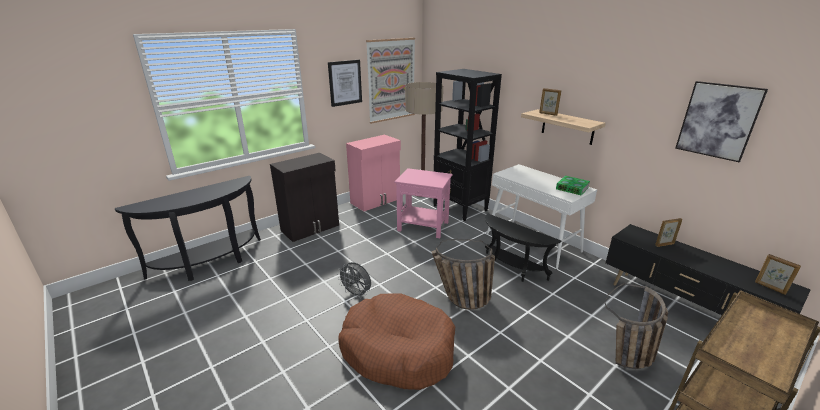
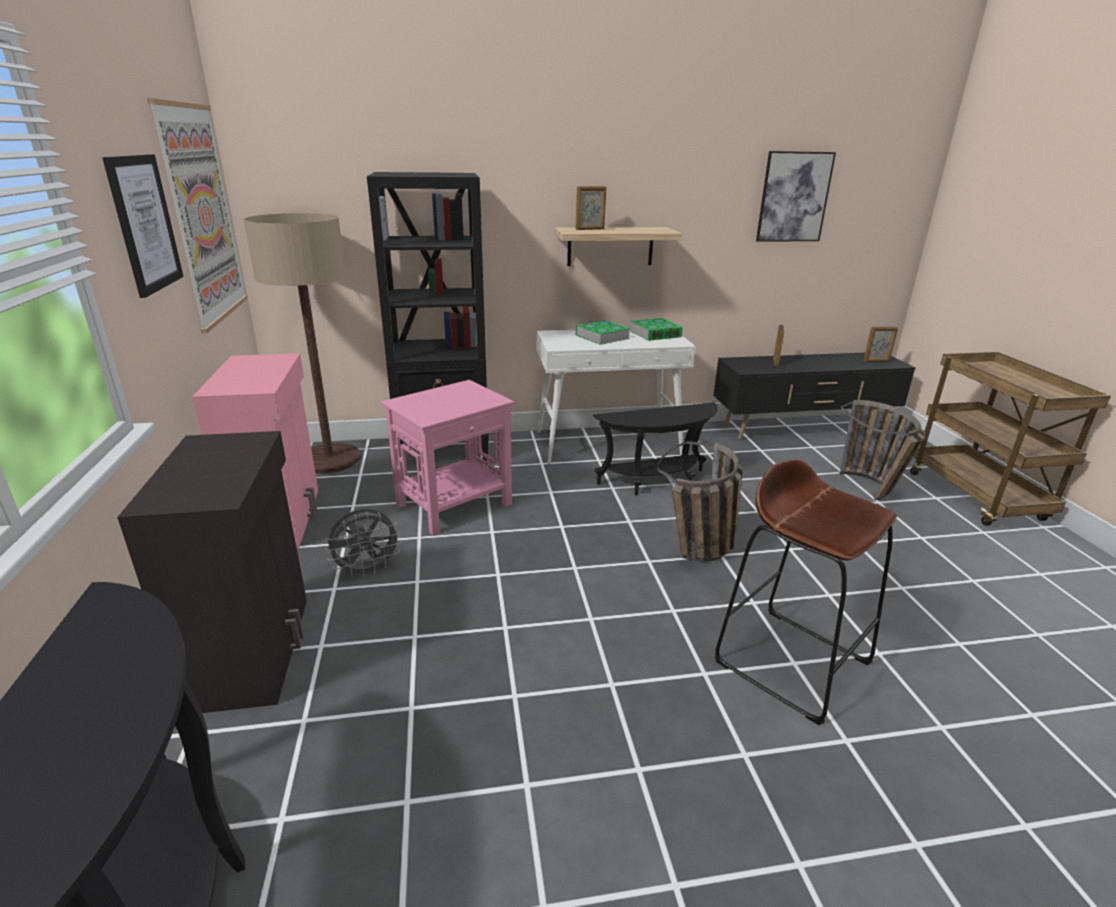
camera: 60 degrees left, 0 degrees up
(356, 294) = (600, 659): grey fan -> grey fan (367, 570)
(398, 350) = (792, 662): brown dog bed -> brown stool
(538, 178) = (602, 337): none -> book

